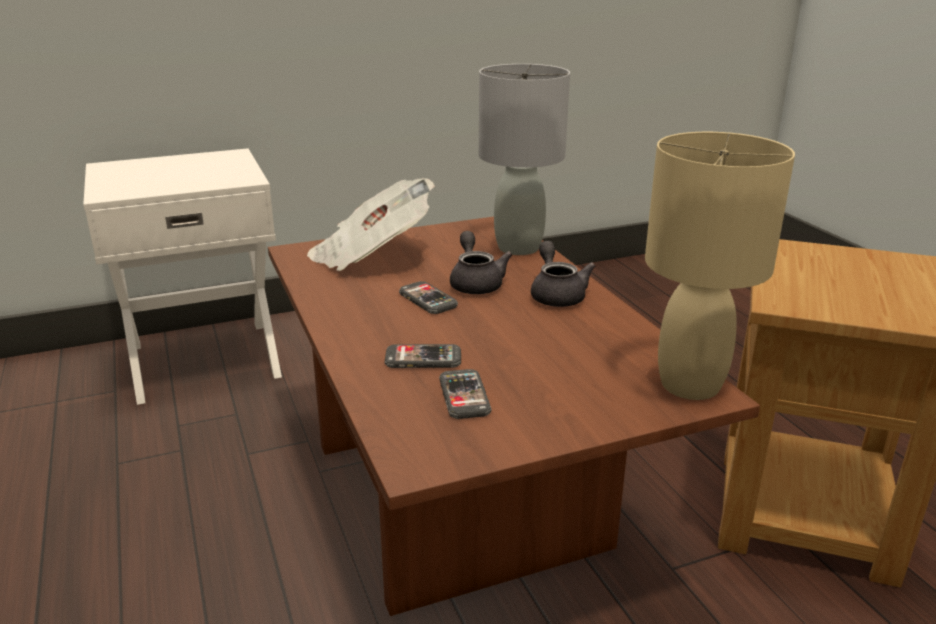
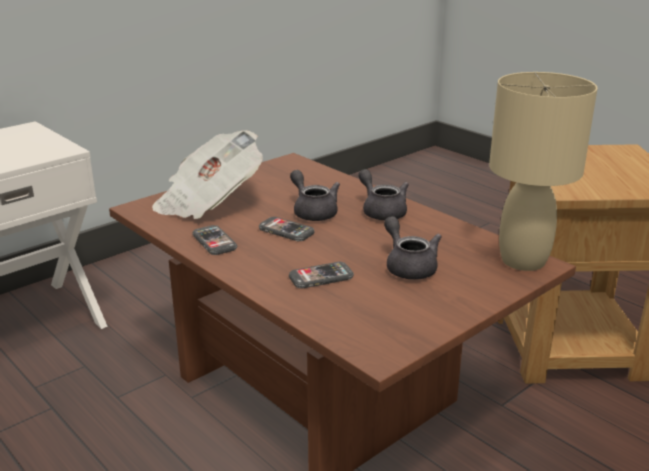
camera: 20 degrees left, 0 degrees up
(464, 396) = (375, 299): phone -> phone (214, 242)
(518, 247) = (323, 178): grey table lamp -> none
(536, 365) = (408, 266): none -> grey teapot

